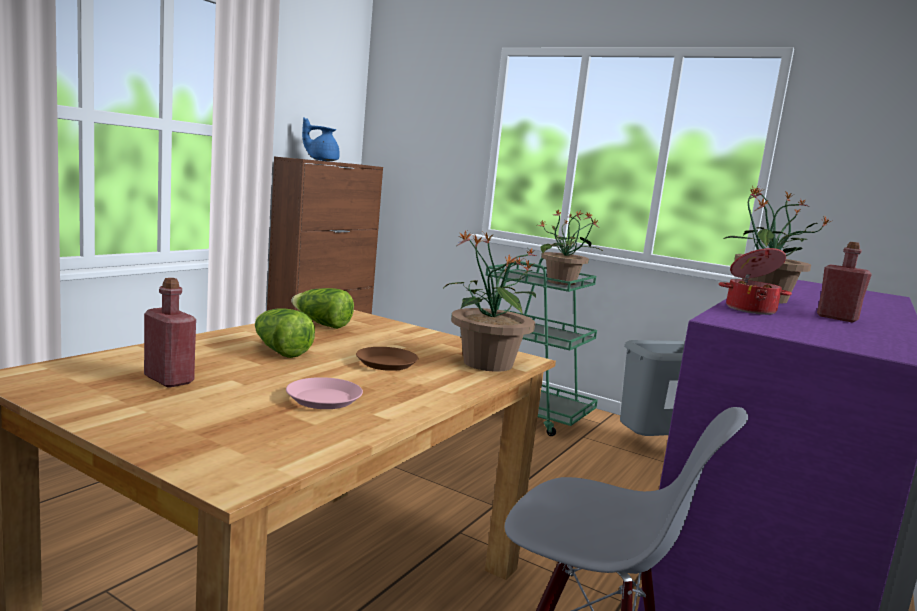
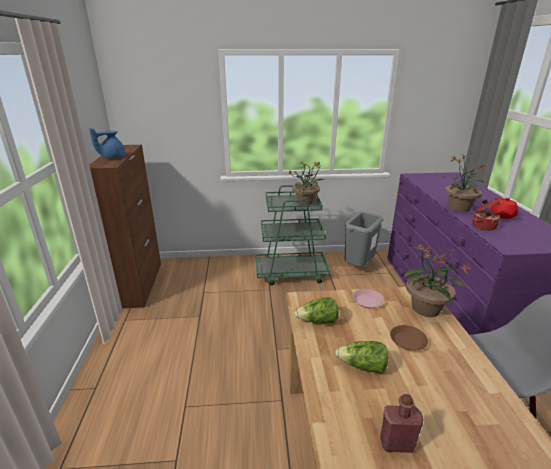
camera: 35 degrees left, 15 degrees up
(323, 399) = (459, 398): pink plate -> pink plate (367, 301)
(837, 318) = (502, 216): red bottle -> red teapot

